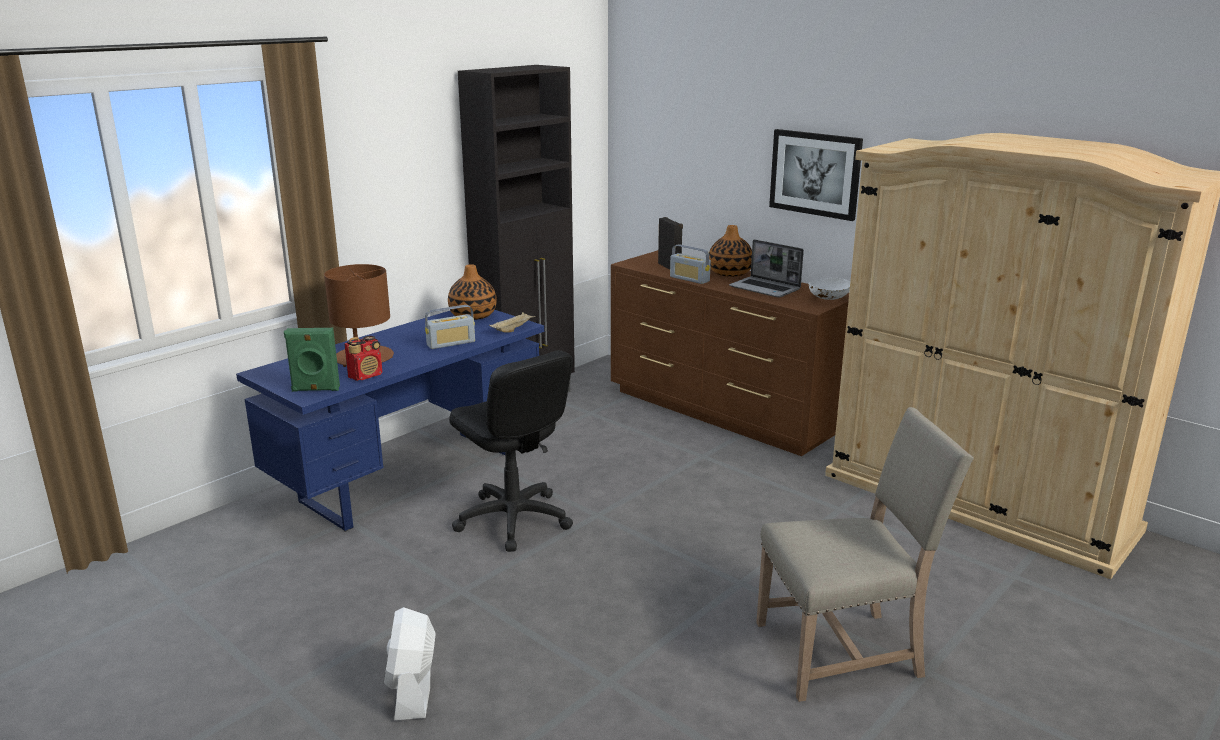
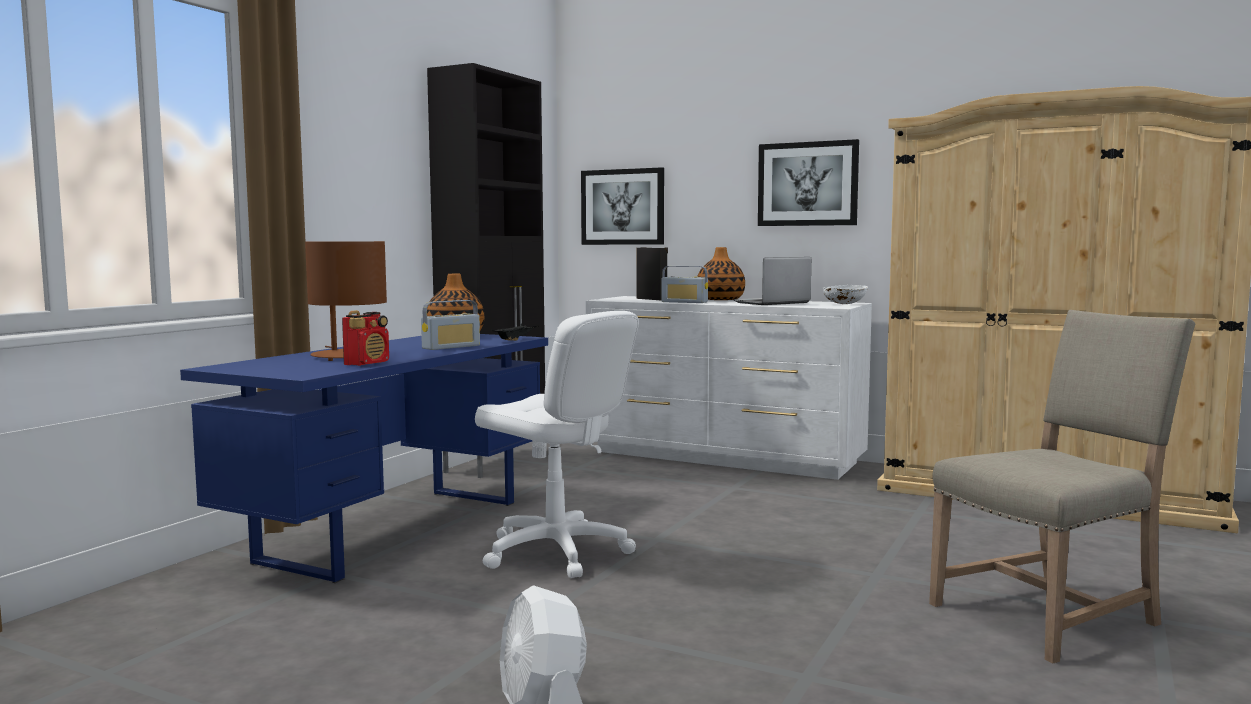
camera: 15 degrees left, 15 degrees down
(315, 389) = (308, 372): green speaker -> none
(513, 329) = (515, 339): beige tray -> black tray
(513, 520) = (556, 552): black office chair -> white office chair
(660, 168) = (622, 207): none -> picture
(723, 412) = (724, 457): brown dresser -> white dresser
(765, 288) = (772, 303): laptop -> laptop turned 120 degrees clockwise

